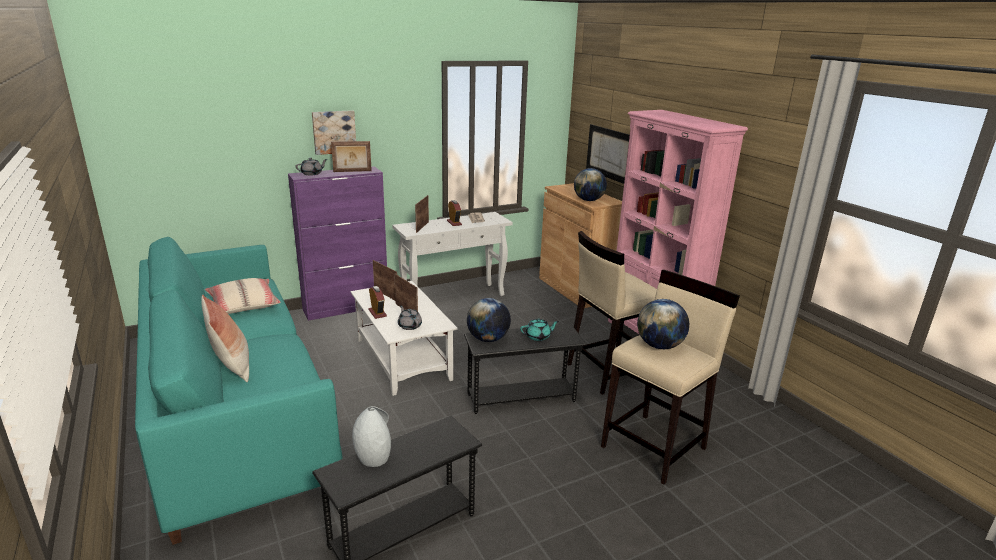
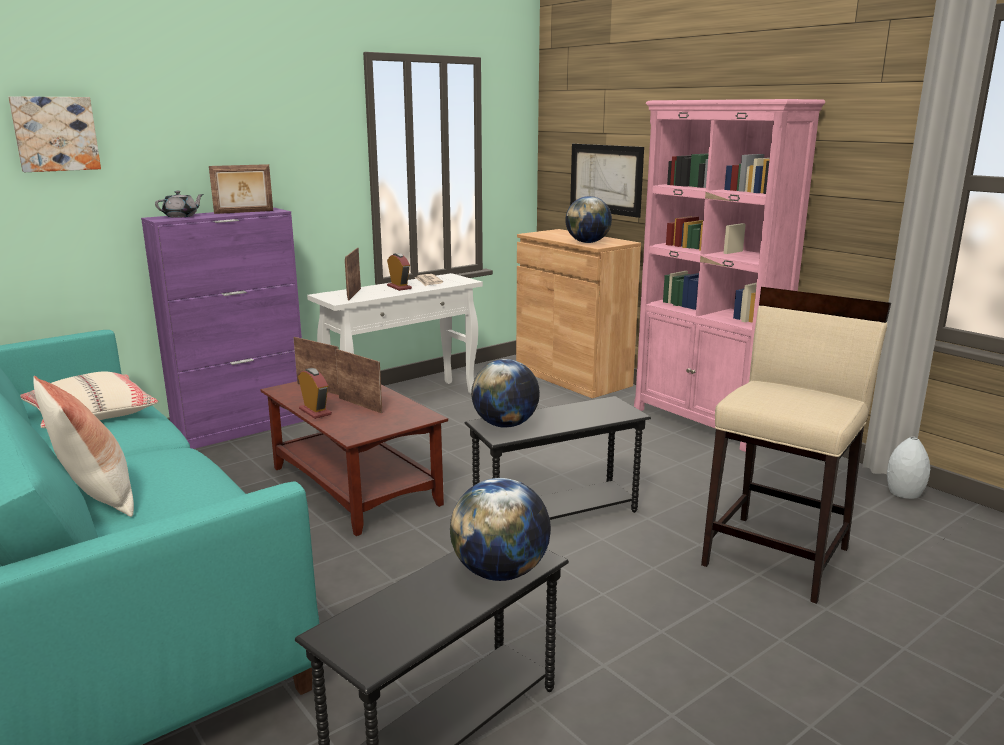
camera: 10 degrees left, 5 degrees down
(334, 132) = (210, 154): picture -> picture (55, 134)
(373, 457) = (397, 602): grey vase -> grey vase (903, 492)
(402, 359) = (353, 485): white coffee table -> brown coffee table
(409, 326) = (373, 422): grey teapot -> none
(538, 336) = (578, 415): turquoise teapot -> none
(609, 371) = (665, 469): beige stool -> none
(659, 346) = (782, 393): globe -> globe (500, 572)

